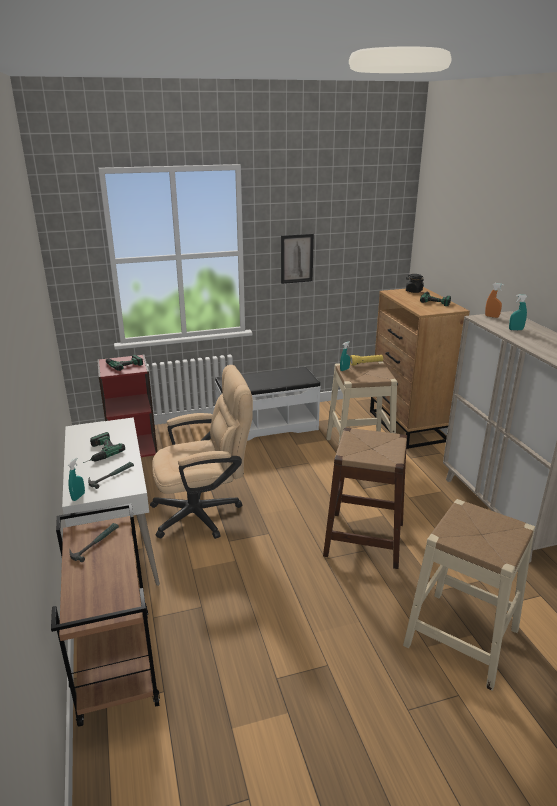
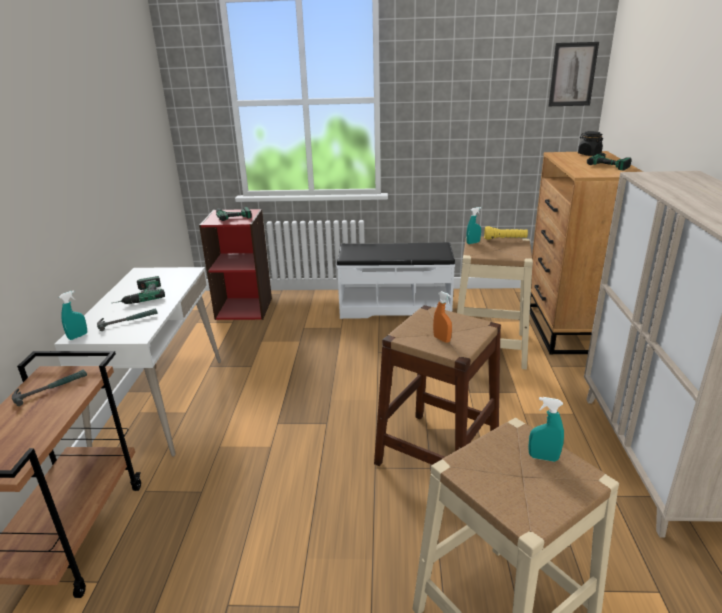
camera: 20 degrees right, 0 degrees up
(205, 513) = (271, 387): beige office chair -> none
(296, 258) = (445, 110): picture -> picture (572, 74)
(491, 316) = (662, 174): orange spray bottle -> orange spray bottle (442, 339)
(515, 330) = (687, 190): turquoise spray bottle -> turquoise spray bottle (543, 457)

